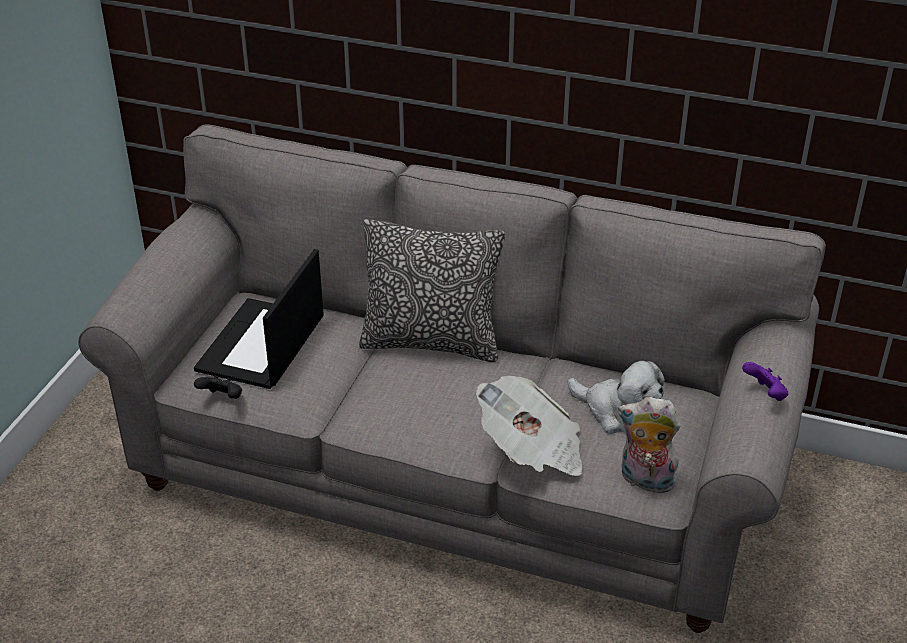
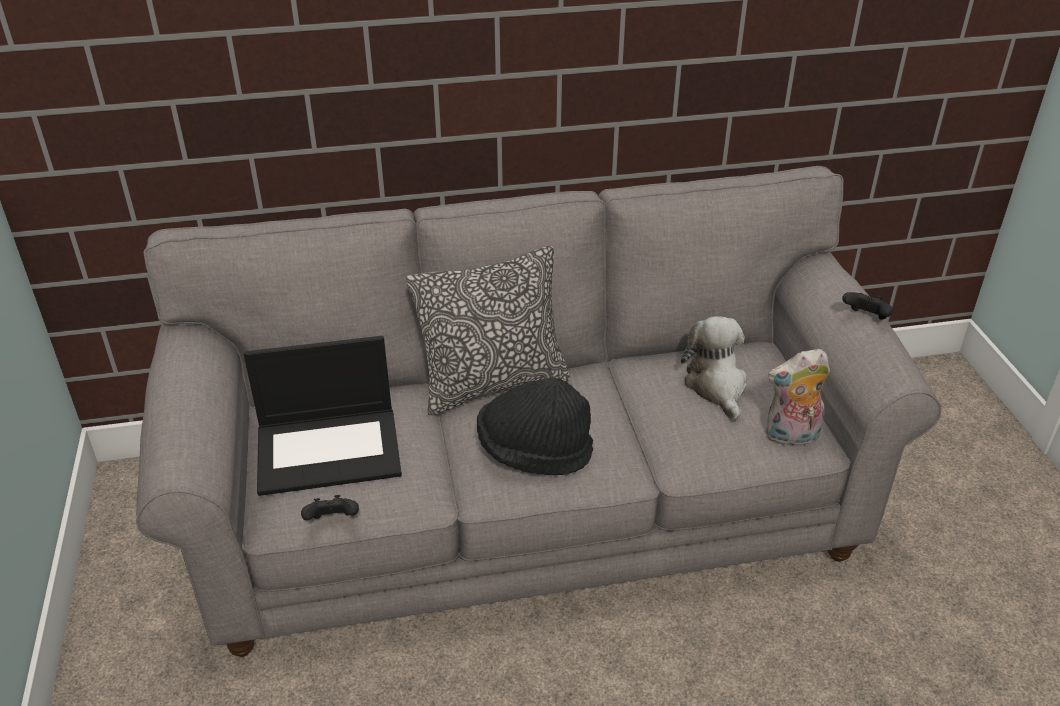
camera: 30 degrees left, 0 degrees up
(261, 345) = (330, 449): laptop -> laptop turned 90 degrees counterclockwise
(416, 407) = (534, 452): none -> black hat
(532, 449) = (676, 448): newspaper -> none
(618, 413) = (716, 386): plush toy -> plush toy turned 105 degrees counterclockwise
(765, 394) = (865, 318): purple game controller -> black game controller

